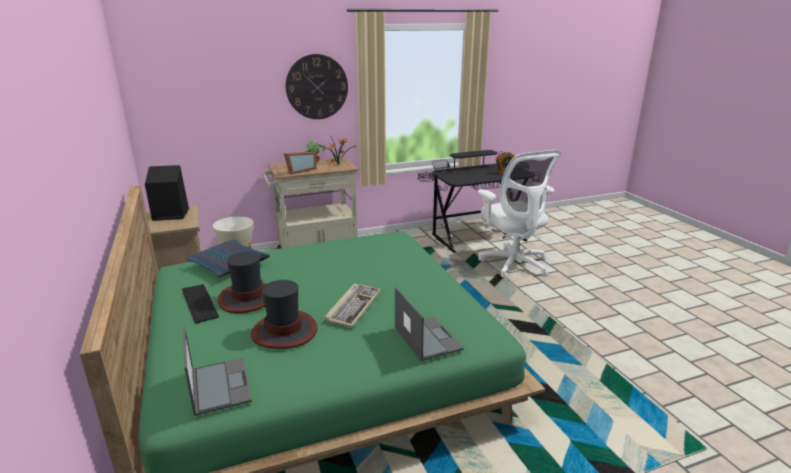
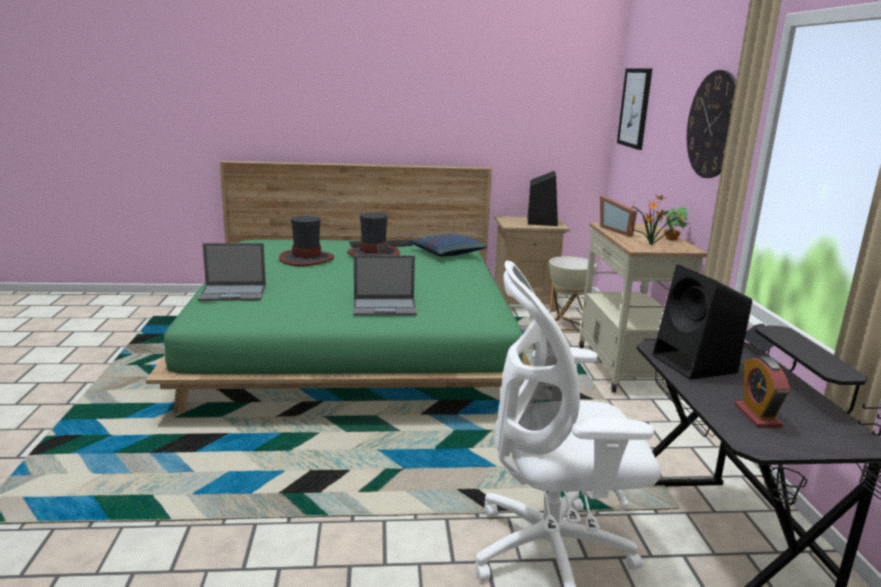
camera: 105 degrees right, 5 degrees down
(176, 91) = (635, 108): none -> picture
(219, 385) = (264, 245): laptop -> laptop (385, 307)
(353, 306) = (319, 278): keyboard -> none
(469, 177) = (696, 365): none -> black speaker

